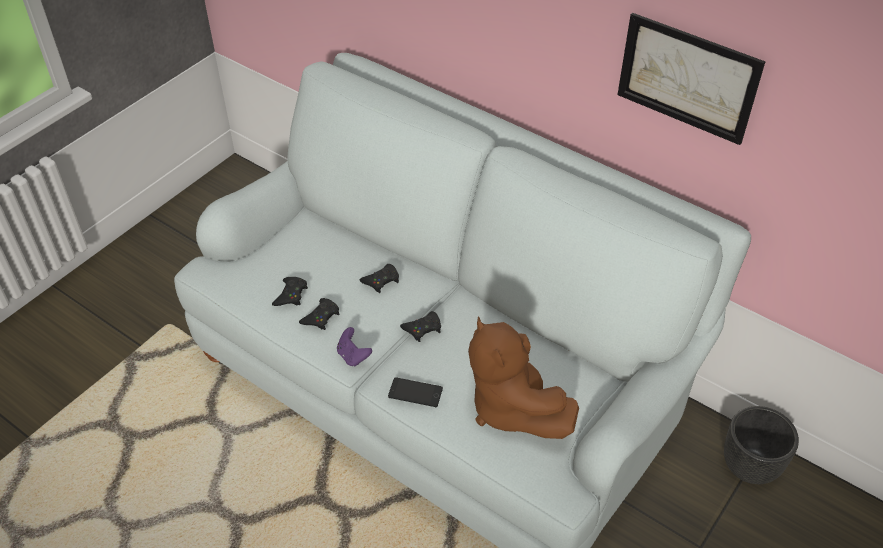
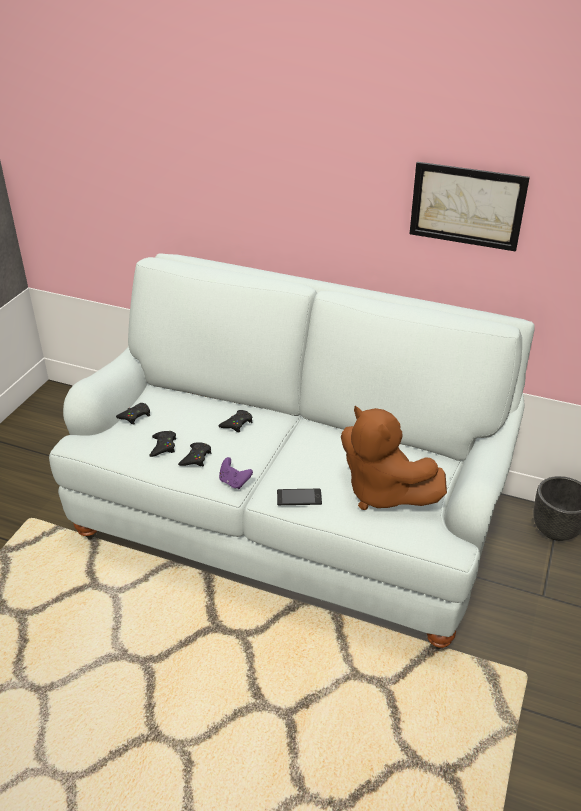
camera: 15 degrees left, 10 degrees down
(423, 328) = (285, 452): black game controller -> black game controller (135, 416)

